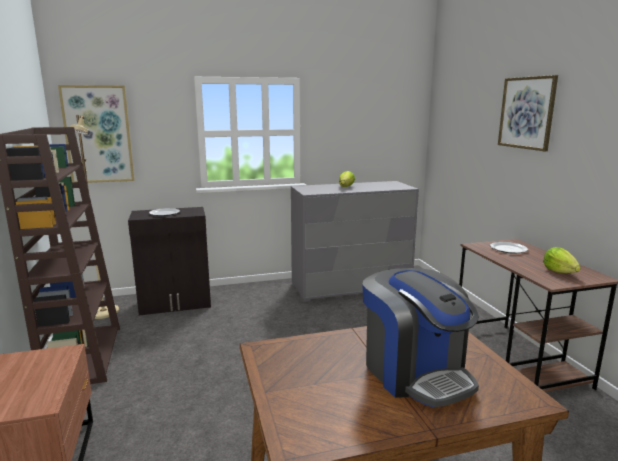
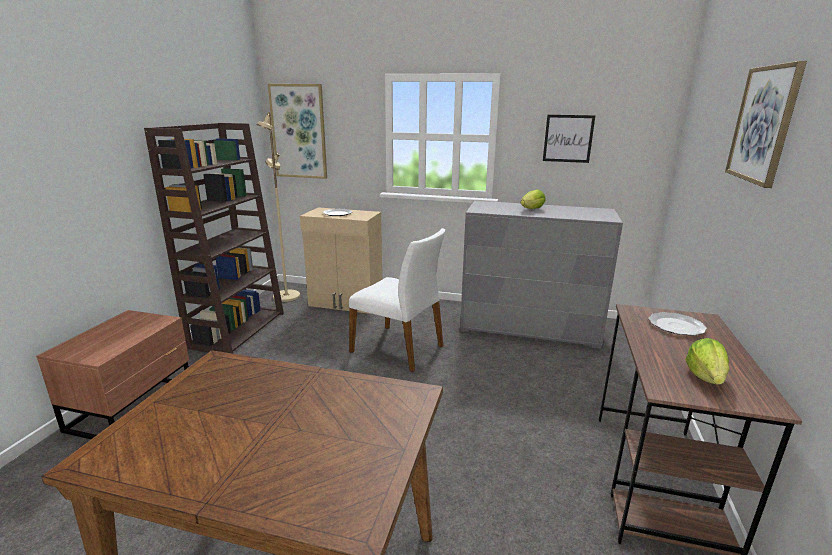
camera: 30 degrees right, 5 degrees up
(176, 304) = (346, 303): black cabinet -> beige cabinet
(267, 328) = (399, 348): none -> white chair
(355, 129) = (568, 138): none -> picture
(415, 372) = (297, 436): coffee machine -> none

